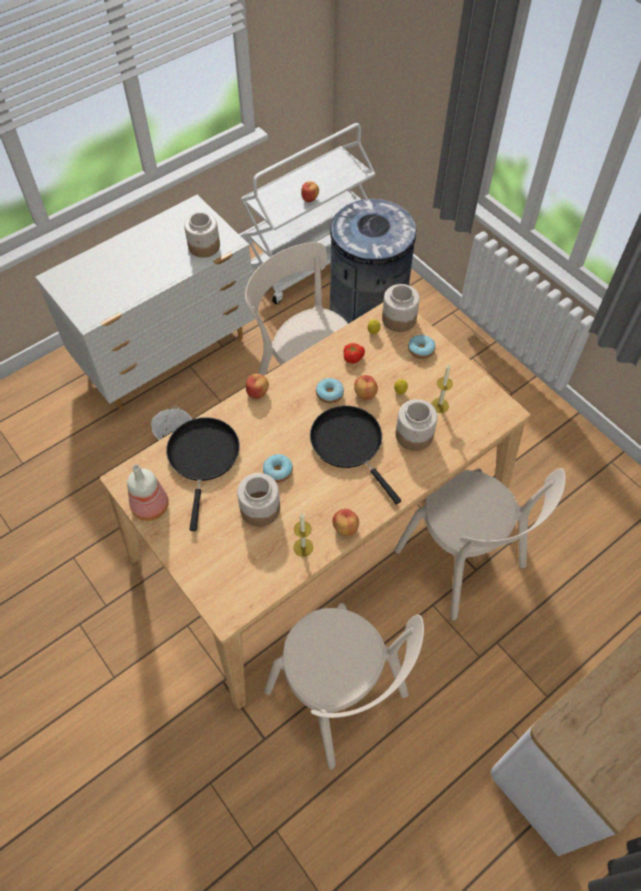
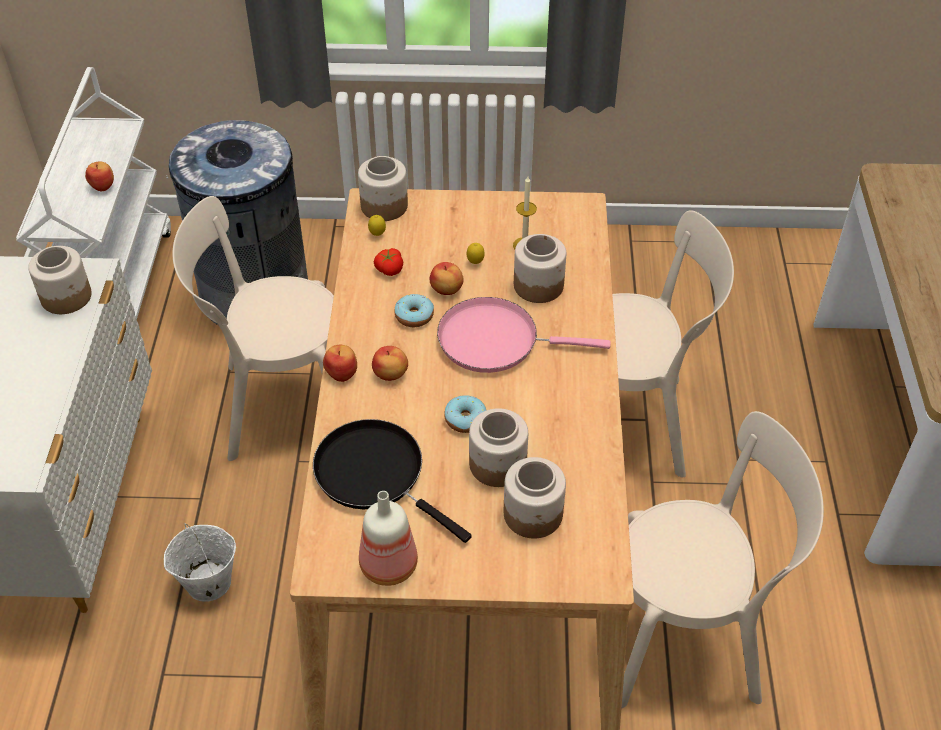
camera: 50 degrees left, 10 degrees down
(240, 550) = (533, 514): none -> jar
(303, 547) = (583, 457): candle -> none
(345, 528) = (594, 408): apple -> apple (390, 374)
(349, 444) = (495, 340): black frying pan -> pink frying pan
(421, 350) = (442, 215): donut -> none

